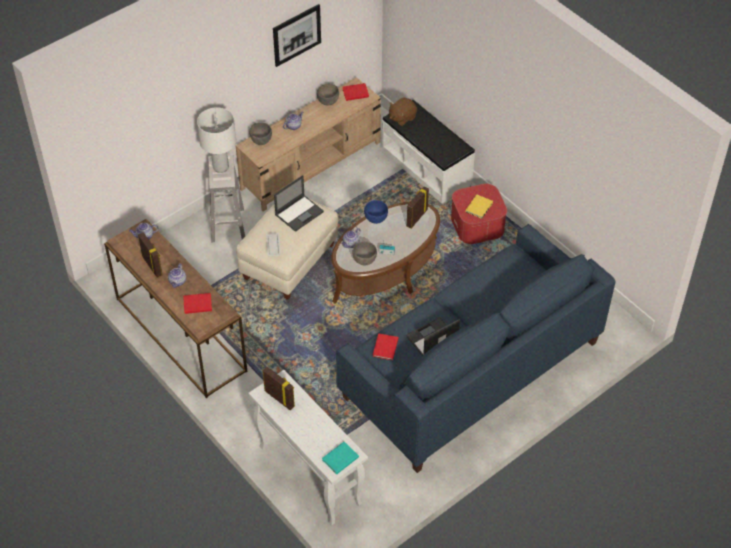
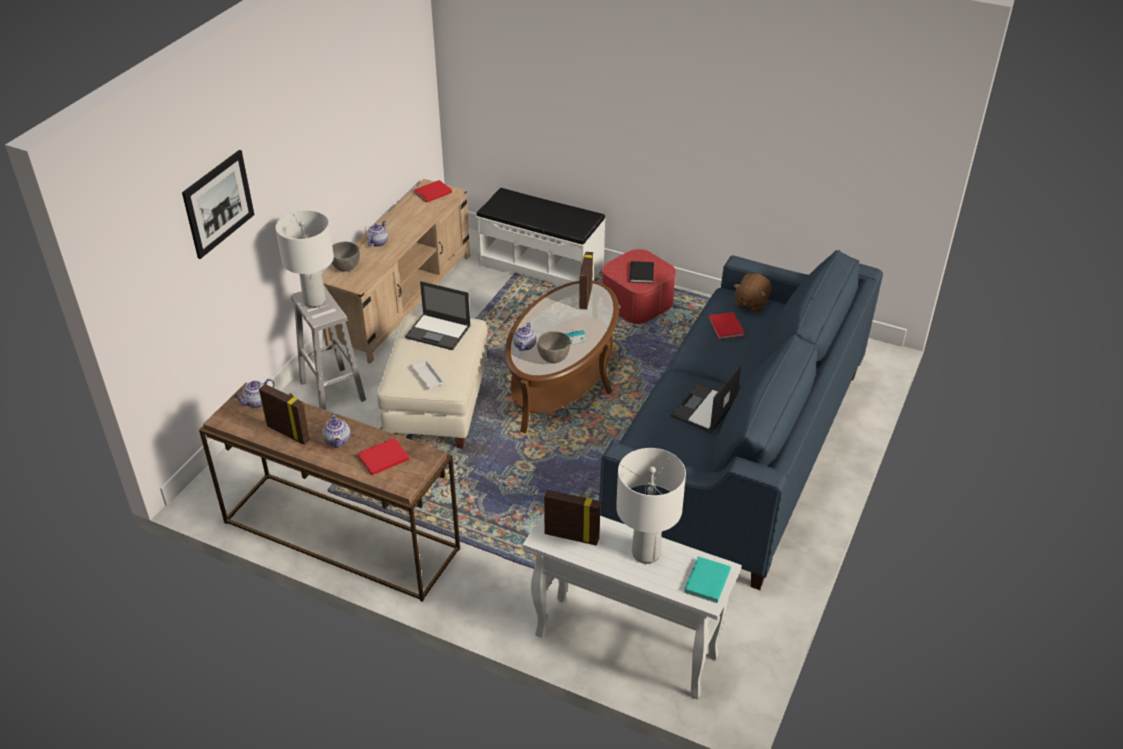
camera: 25 degrees left, 10 degrees down
(296, 35) = (360, 111): picture -> picture (218, 203)
(299, 213) = (439, 332): laptop -> laptop turned 90 degrees clockwise
(315, 427) = (645, 554): none -> white table lamp
(328, 101) = (405, 209): grey bowl -> none
(375, 219) = (537, 312): blue bowl -> none
(384, 348) = (654, 438): red book -> red book (725, 328)
(402, 117) = (500, 206): brown plush toy -> brown plush toy (750, 303)
(479, 207) = (642, 273): yellow book -> black book

